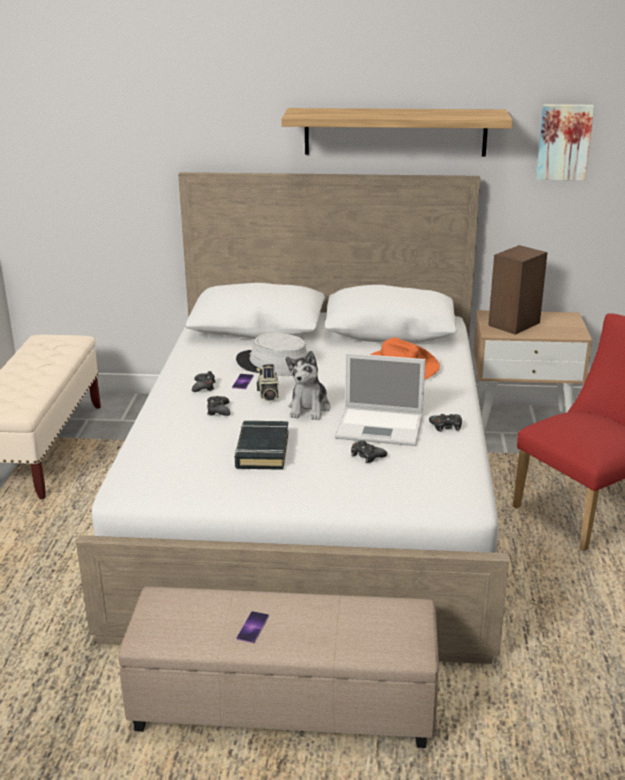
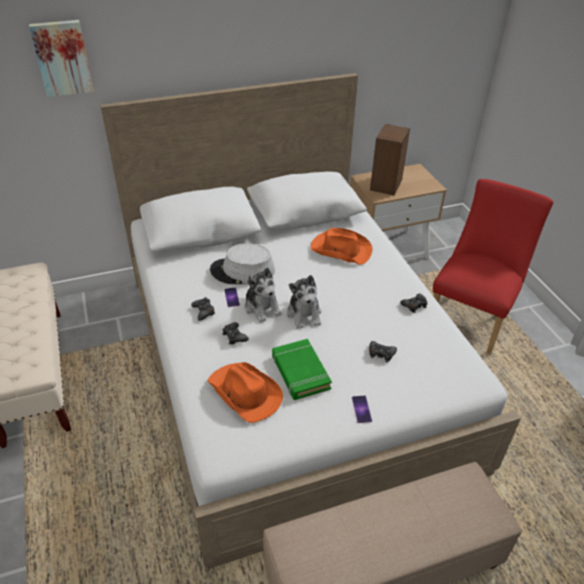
camera: 25 degrees left, 15 degrees up
(190, 453) = (245, 393): none -> orange hat
(252, 627) = (376, 542): phone -> phone (361, 409)
(262, 450) = (300, 372): black book -> green book
(268, 395) = (262, 307): camera -> plush toy
(381, 427) = (370, 319): laptop -> none
(395, 132) = (288, 44): shelf -> none
(563, 142) = (415, 37): picture -> picture (62, 58)

